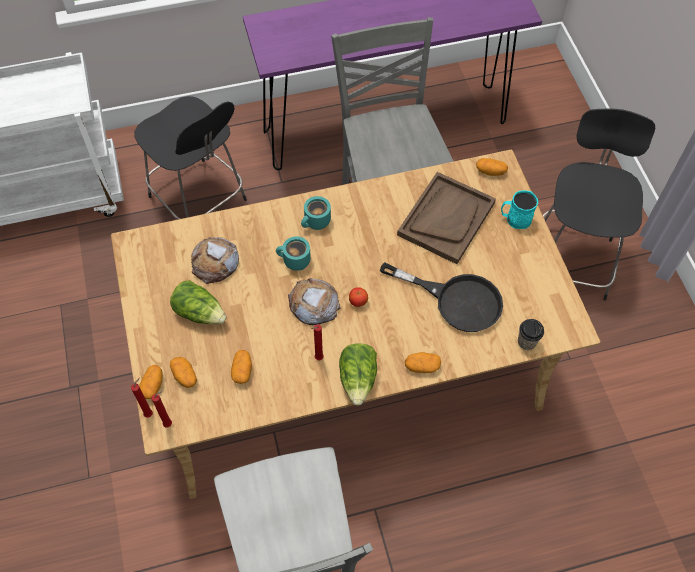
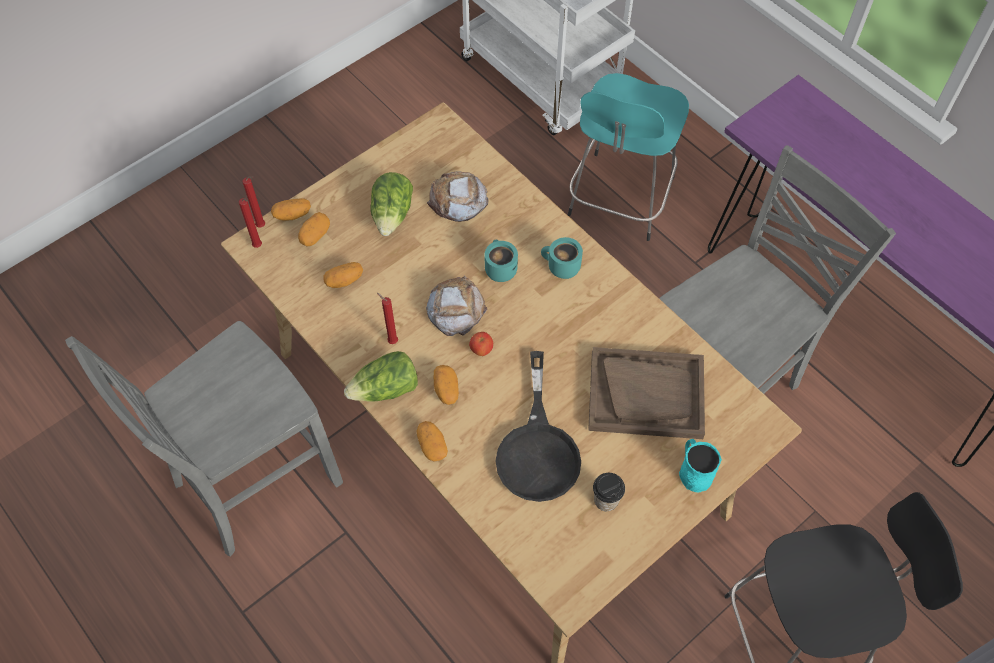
camera: 65 degrees right, 0 degrees up
(200, 201) = (619, 199): black stool -> turquoise stool
(490, 171) = (749, 417): potato -> potato (446, 390)
(526, 342) = (522, 547): cup -> cup (606, 500)

